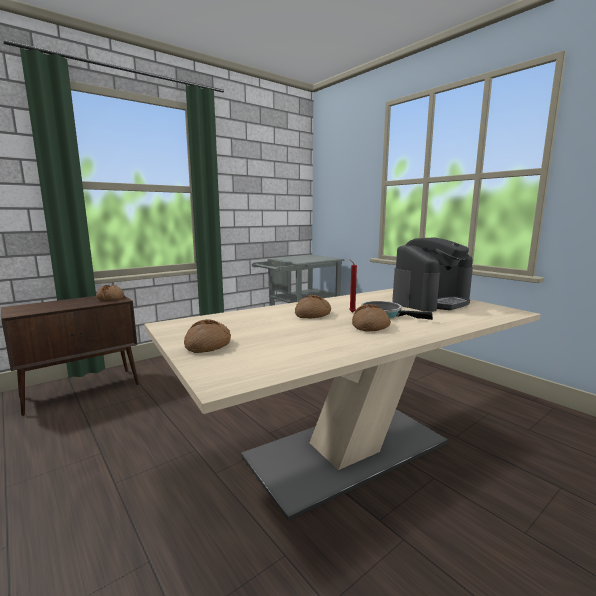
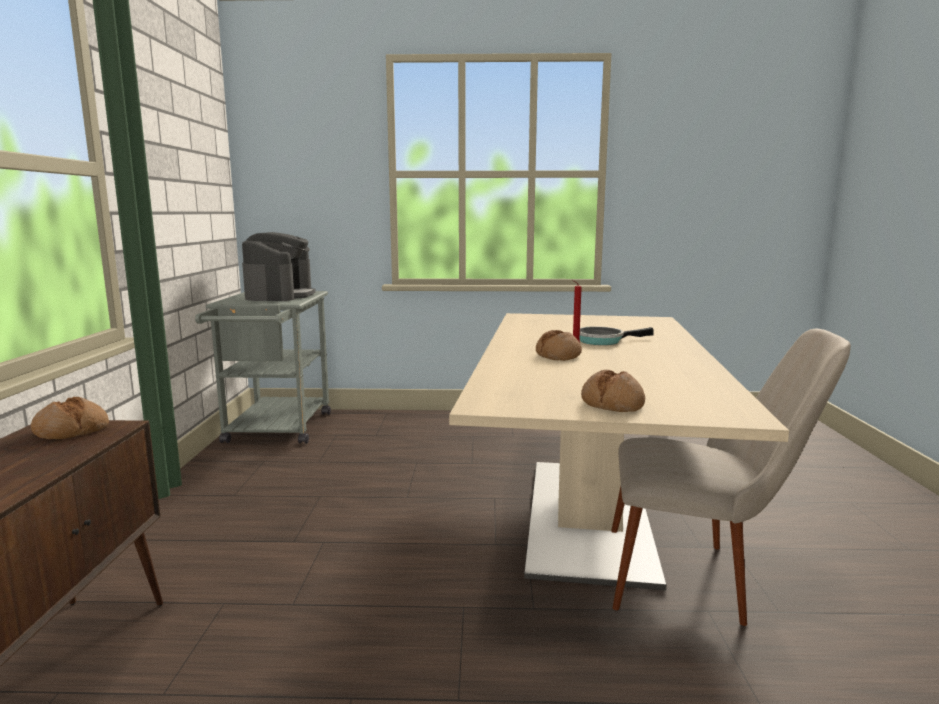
camera: 50 degrees left, 0 degrees up
(328, 536) = (701, 579): none -> beige chair
(370, 326) = (635, 351): bread -> none
(430, 302) = (584, 323): coffee machine -> coffee machine (280, 295)

